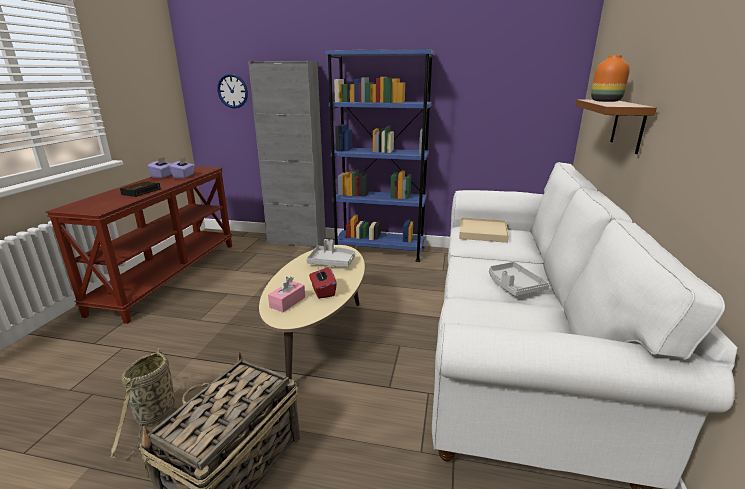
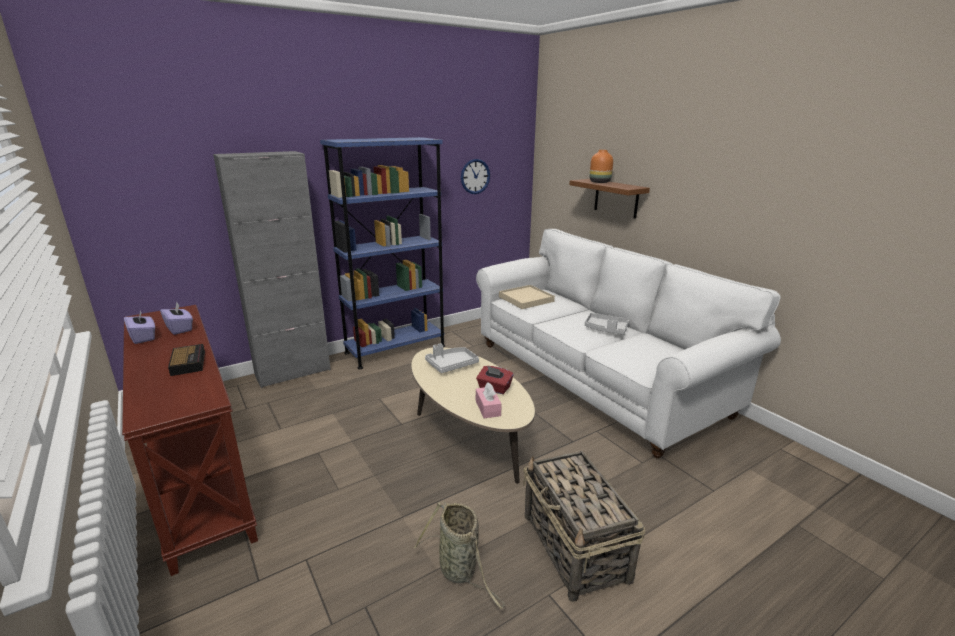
camera: 45 degrees left, 0 degrees up
(232, 91) = (165, 195): wall clock -> wall clock (475, 176)

